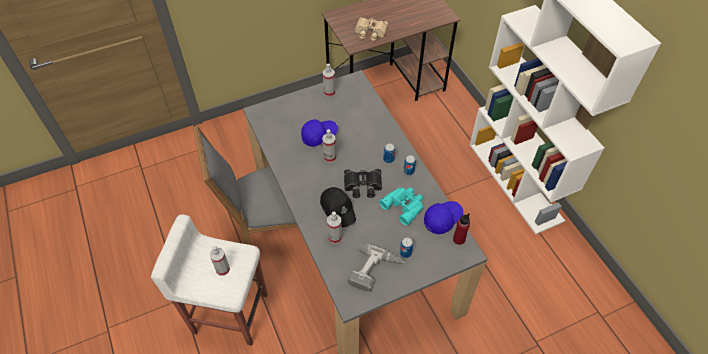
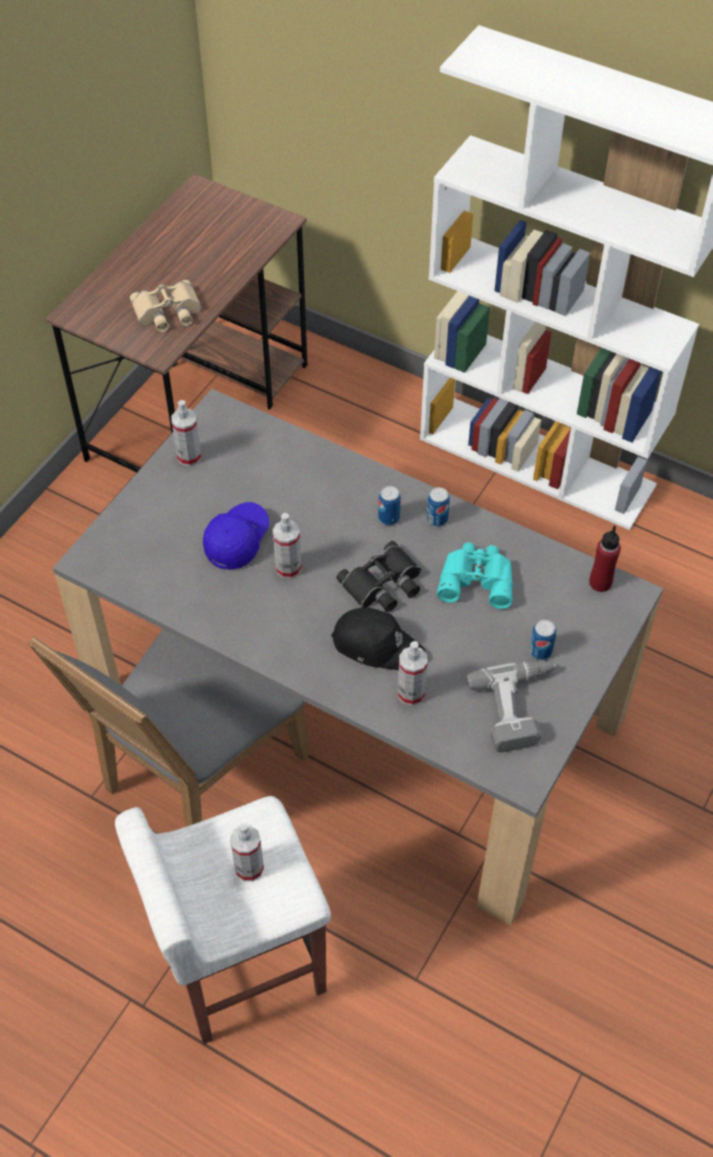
camera: 35 degrees left, 0 degrees up
(442, 219) = (552, 566): blue cap -> none

